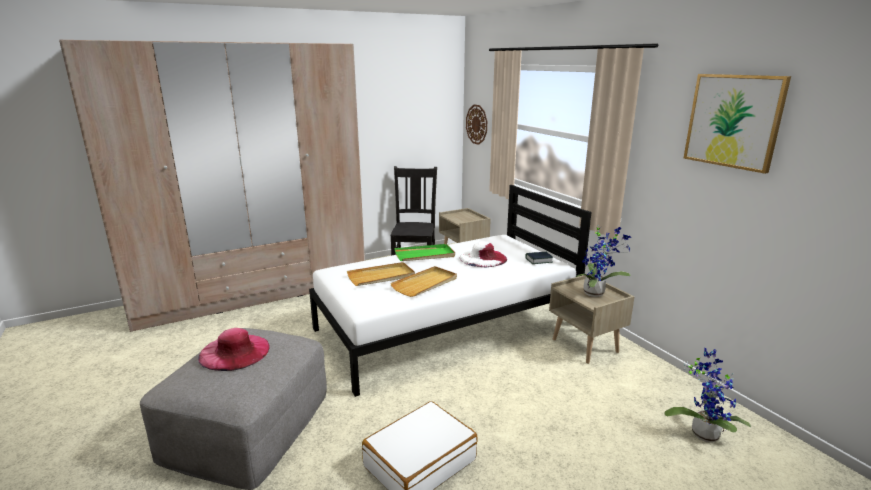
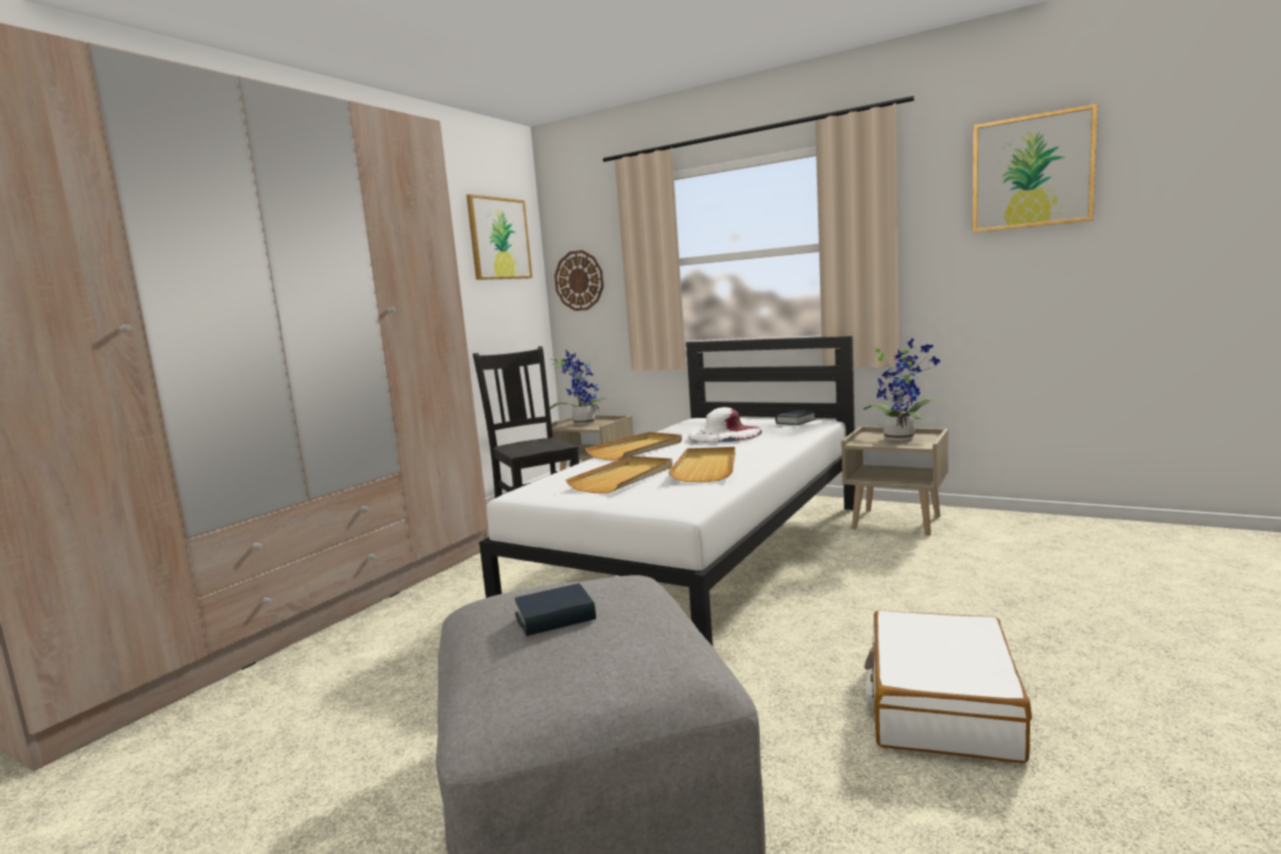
camera: 30 degrees left, 10 degrees down
(234, 351) = (555, 618): pink hat -> book
(425, 255) = (636, 449): green tray -> beige tray
(426, 94) = (499, 239): none -> picture
(703, 432) = (1137, 550): potted plant -> potted plant (582, 423)

